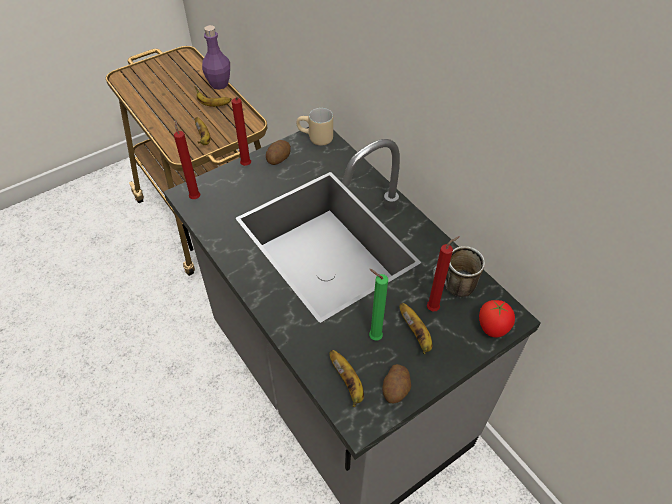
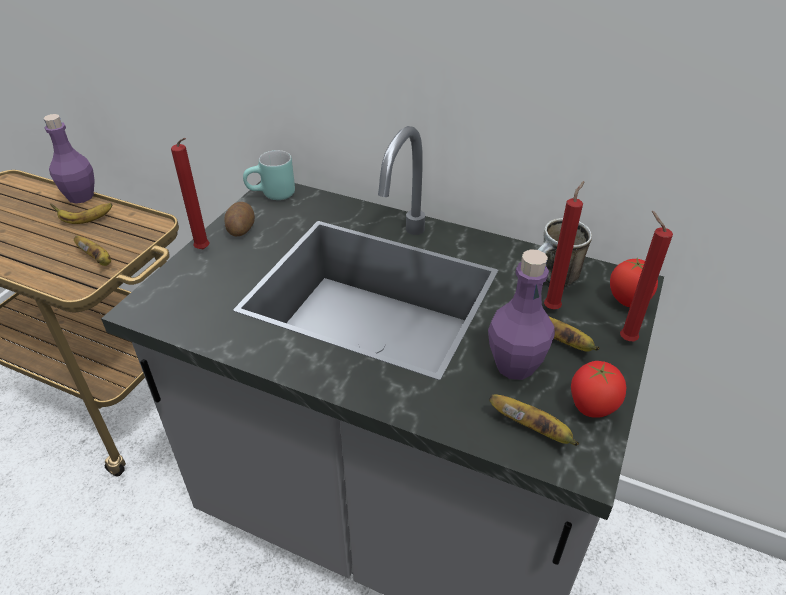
camera: 30 degrees left, 10 degrees down
(195, 197) = (156, 307): red candle -> red candle (624, 338)
(315, 139) = (272, 196): beige mug -> turquoise mug
(373, 336) = (515, 365): green candle -> purple bottle
(396, 389) = (590, 408): potato -> tomato

